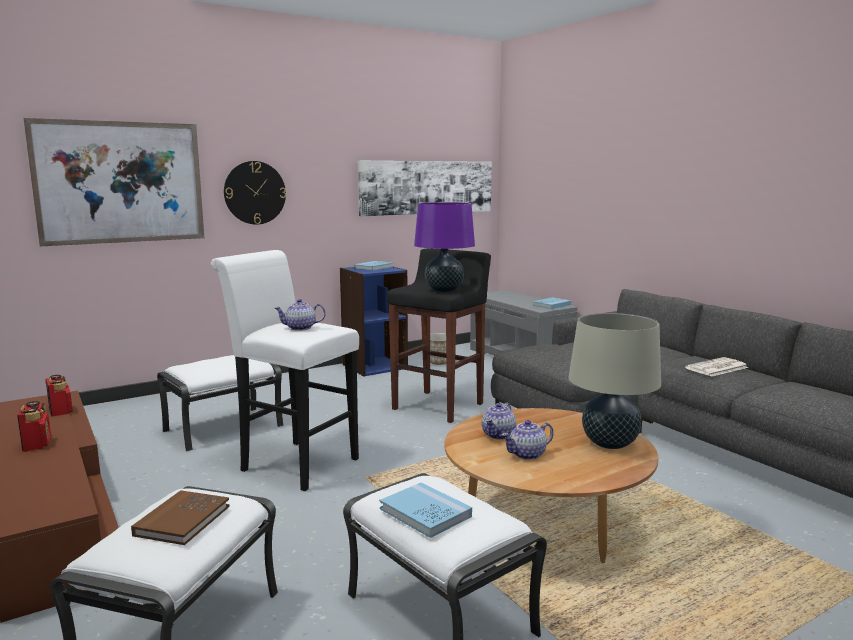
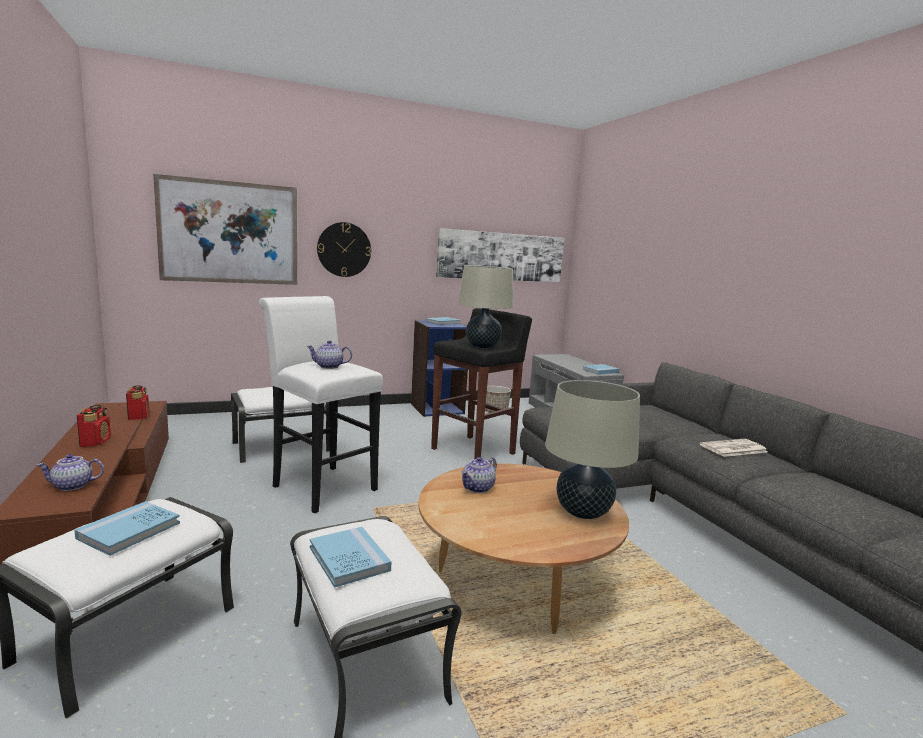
camera: 10 degrees right, 0 degrees up
(182, 520) = (129, 530): brown book -> blue book
(444, 290) = (482, 346): purple table lamp -> beige table lamp
(527, 455) = (492, 512): teapot -> teapot (72, 486)

